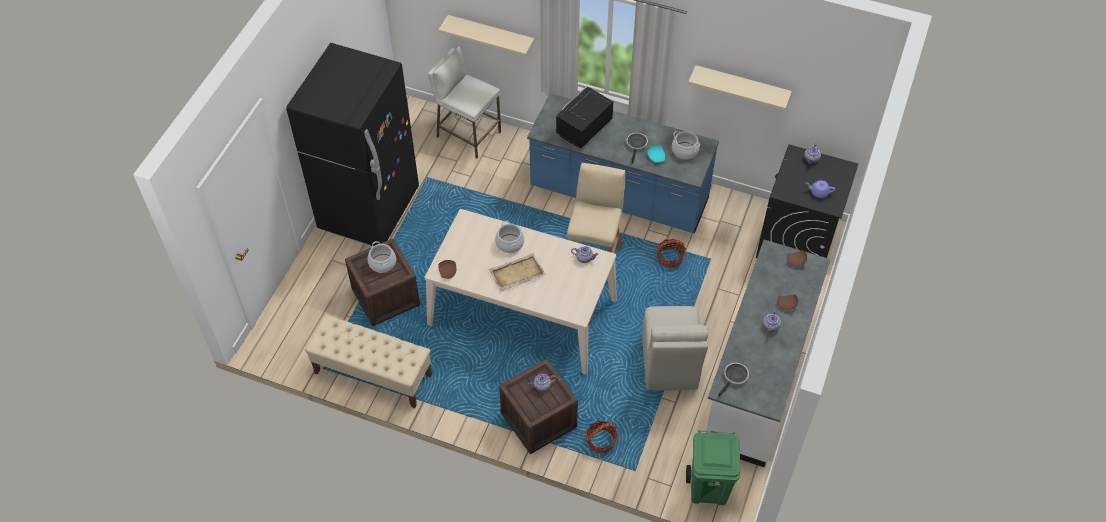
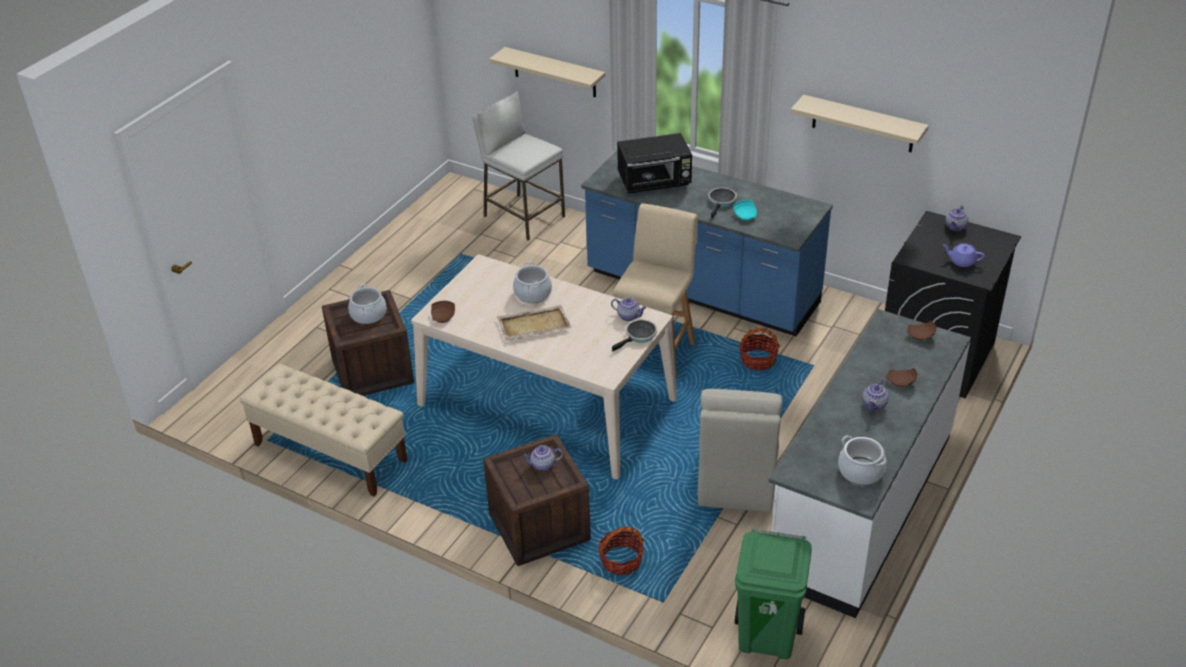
camera: 10 degrees right, 15 degrees down
(369, 209) = (379, 280): black fridge -> none
(583, 129) = (655, 182): black microwave -> black microwave turned 150 degrees counterclockwise
(685, 151) = (784, 211): cooking pot -> cooking pot (860, 471)
(734, 377) = (812, 459): frying pan -> frying pan (639, 336)

